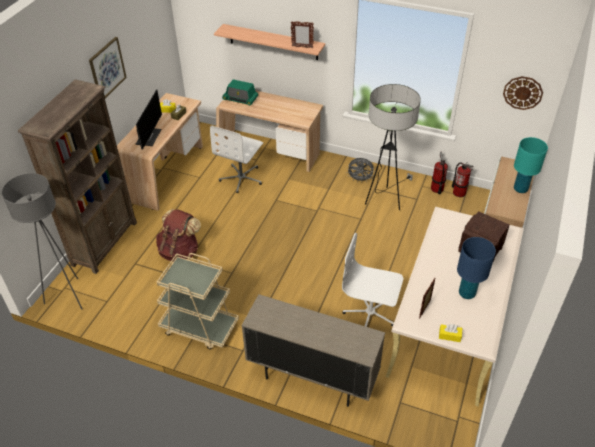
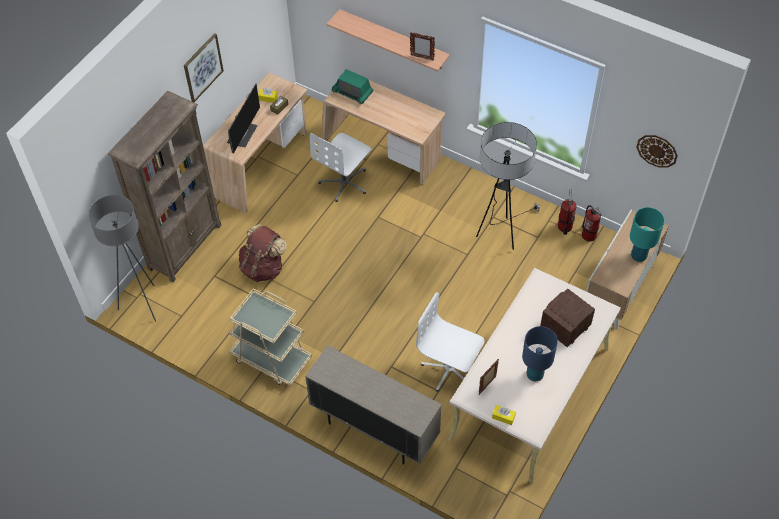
camera: 10 degrees right, 10 degrees up
(360, 180) = (479, 202): grey fan -> none

